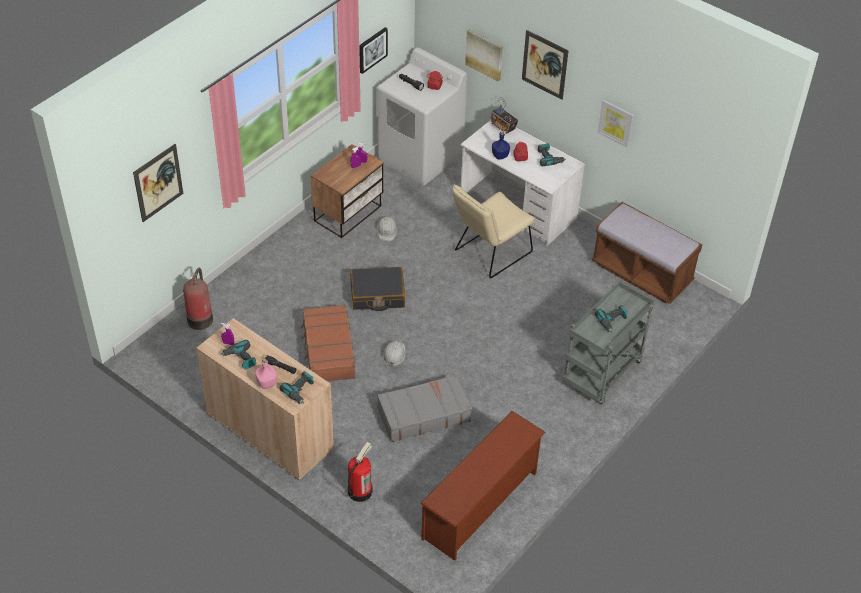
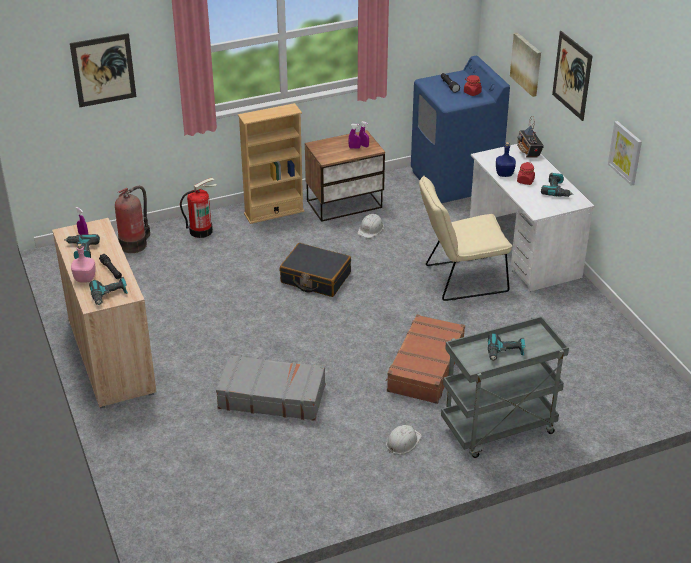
camera: 30 degrees right, 10 degrees down
(295, 243) = (274, 212): none -> beige bookcase
(328, 350) = (227, 308): brown suitcase -> brown suitcase (425, 367)
(359, 491) = (148, 440): fire extinguisher -> fire extinguisher (201, 231)
(372, 49) = (414, 35): picture -> none
(394, 354) = (288, 333): white hard hat -> white hard hat (403, 442)
(420, 157) = (455, 180): white washing machine -> blue washing machine
(481, 506) = (259, 505): brown shoe rack -> none
(641, 273) = (619, 350): brown bench -> none

